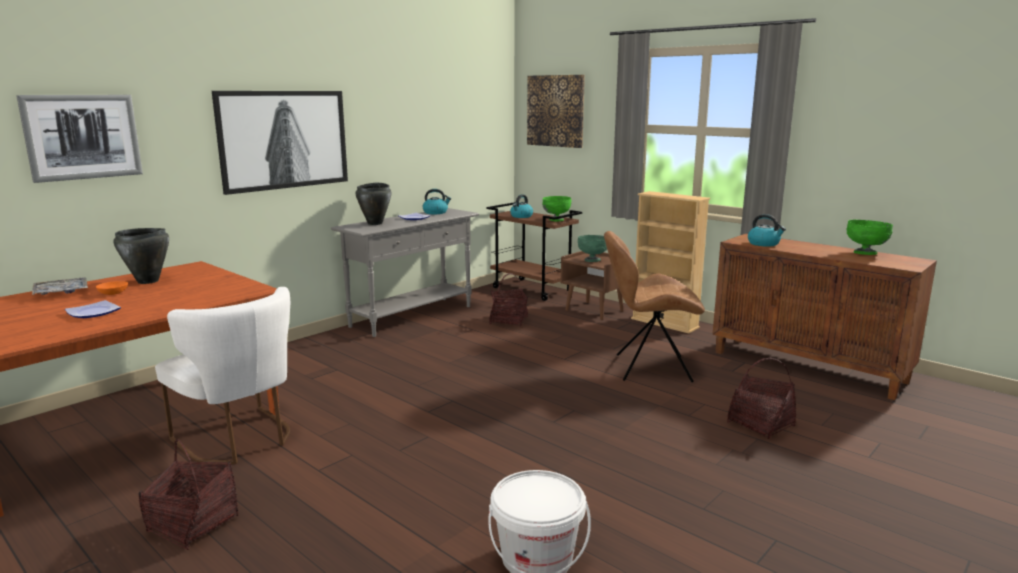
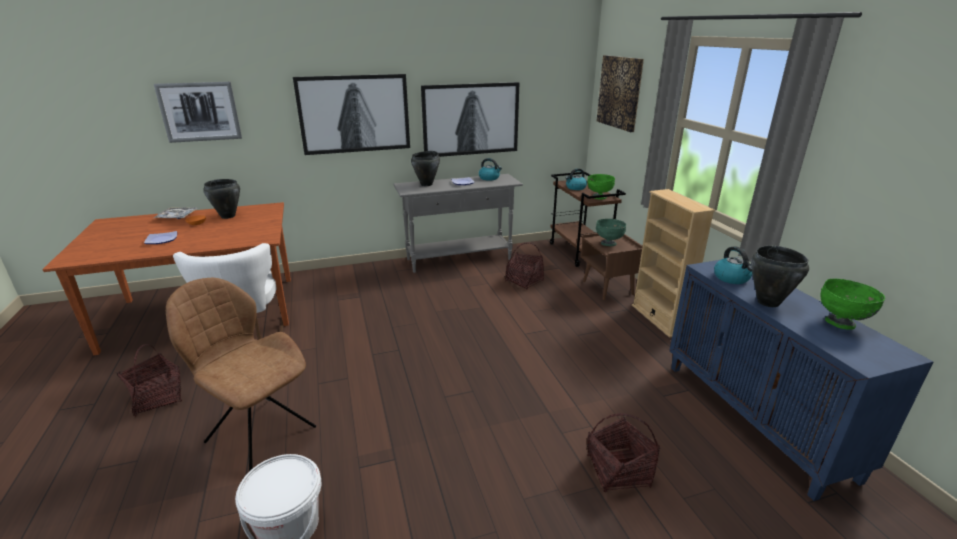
camera: 30 degrees right, 10 degrees up
(407, 145) = (471, 119): none -> picture
(649, 368) = (586, 366): brown chair -> brown chair (259, 433)
(808, 251) = (767, 302): none -> black cooking pot
(809, 366) = (756, 418): brown cabinet -> blue cabinet

